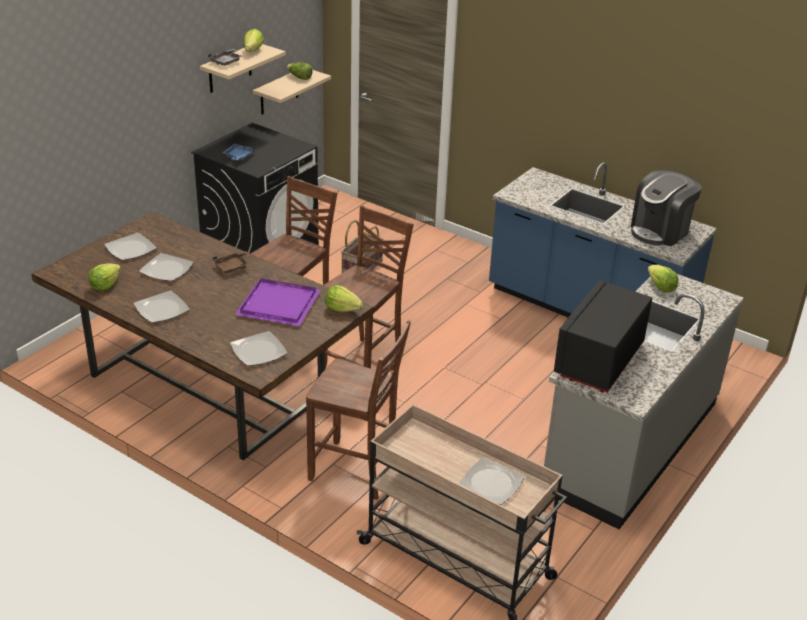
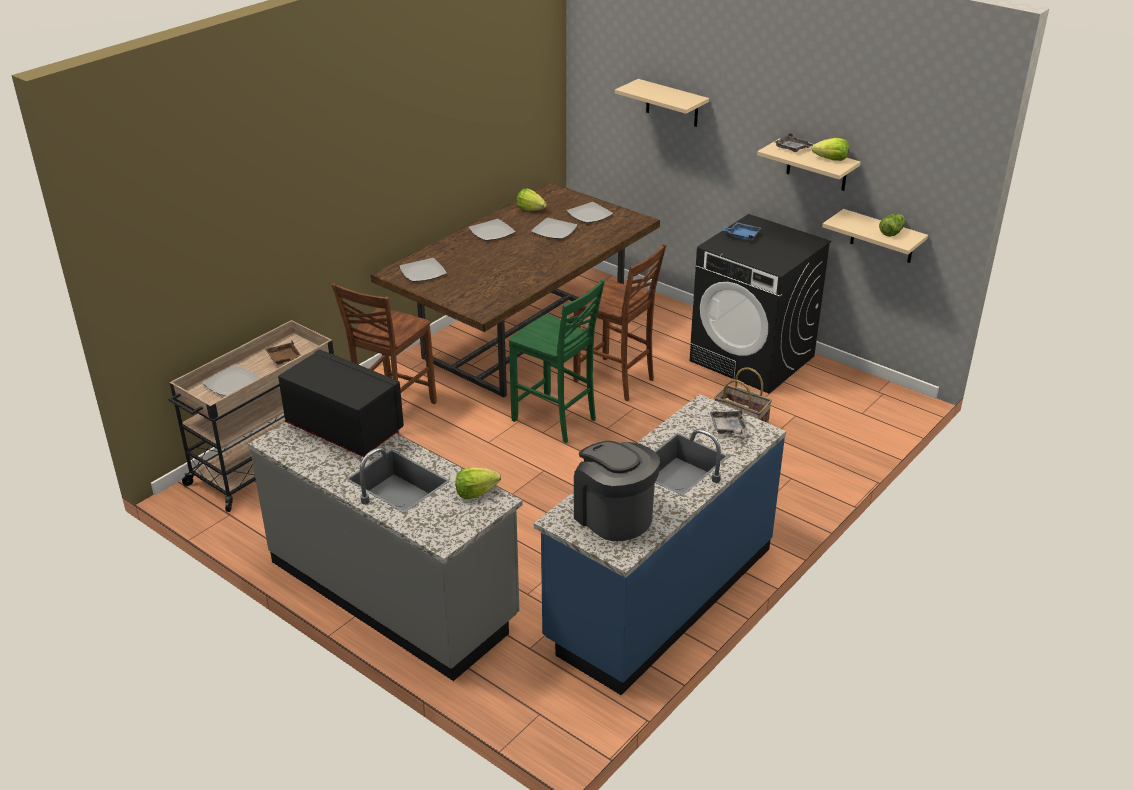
camera: 95 degrees right, 0 degrees up
(104, 100) = (672, 103): none -> beige shelf
(233, 267) = (558, 258): brown tray -> brown tray (284, 359)
(277, 304) = (494, 279): purple tray -> none
(342, 309) = (481, 309): lettuce -> none
(364, 362) = (556, 420): brown chair -> green chair
(537, 186) = (728, 428): none -> grey tray

